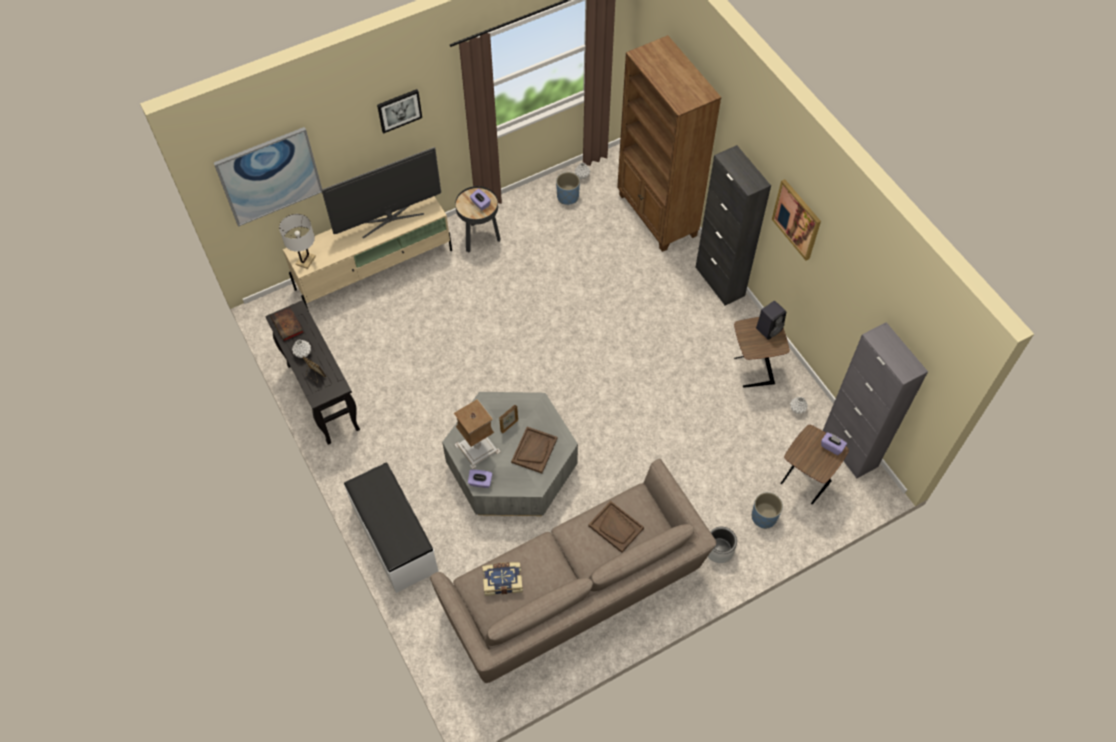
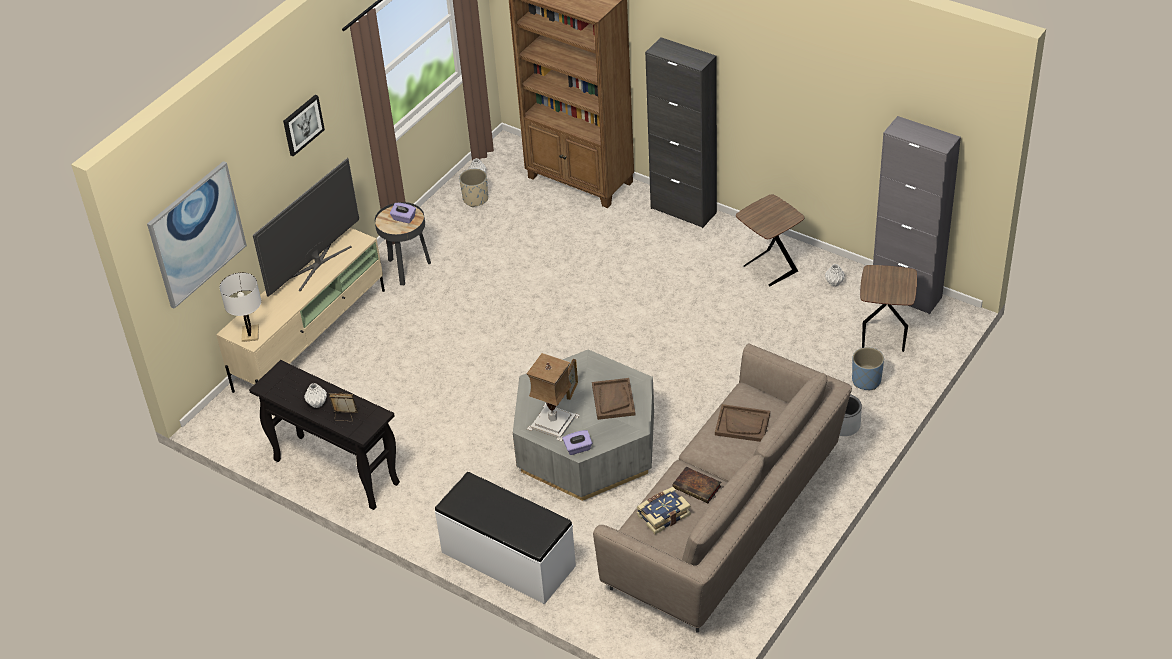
camera: 25 degrees left, 15 degrees down
(288, 326) = (282, 387): book -> book (698, 487)
(568, 197) = (475, 199): blue planter -> beige planter
(769, 328) = (772, 206): black speaker -> none
(797, 219) = (758, 75): picture -> none
(832, 446) = (899, 273): purple tissue box -> none

